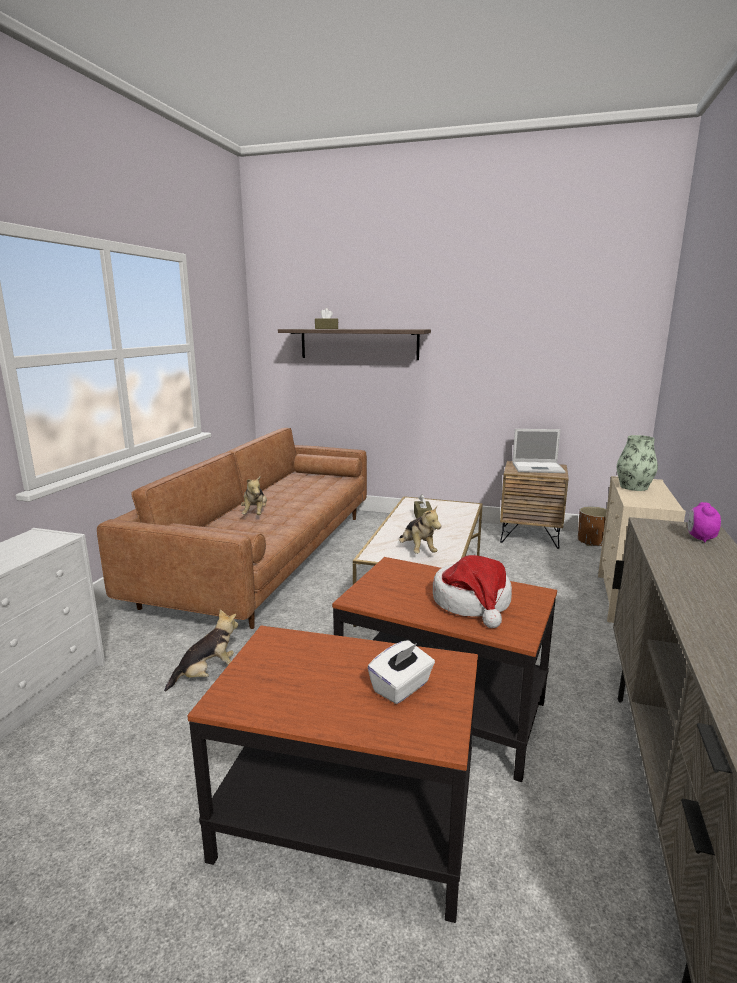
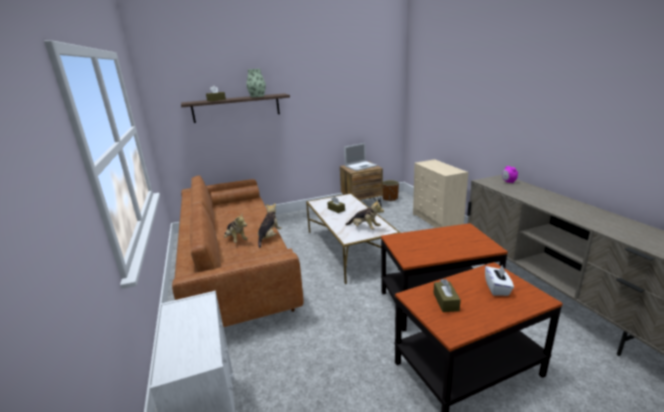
camera: 35 degrees left, 5 degrees up
(207, 675) = (308, 347): plush toy -> plush toy (269, 237)
(295, 665) = (446, 302): none -> brown tissue box
(472, 603) = (454, 241): hat -> none
(633, 487) = (432, 165): vase -> vase (257, 96)

